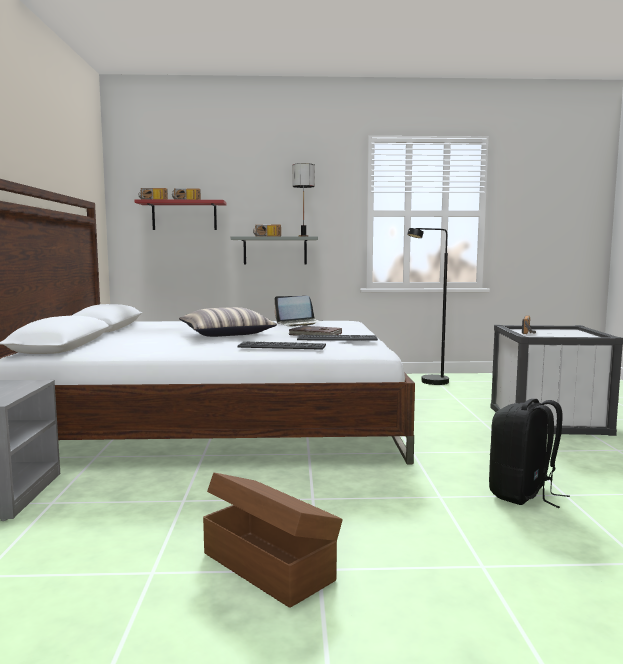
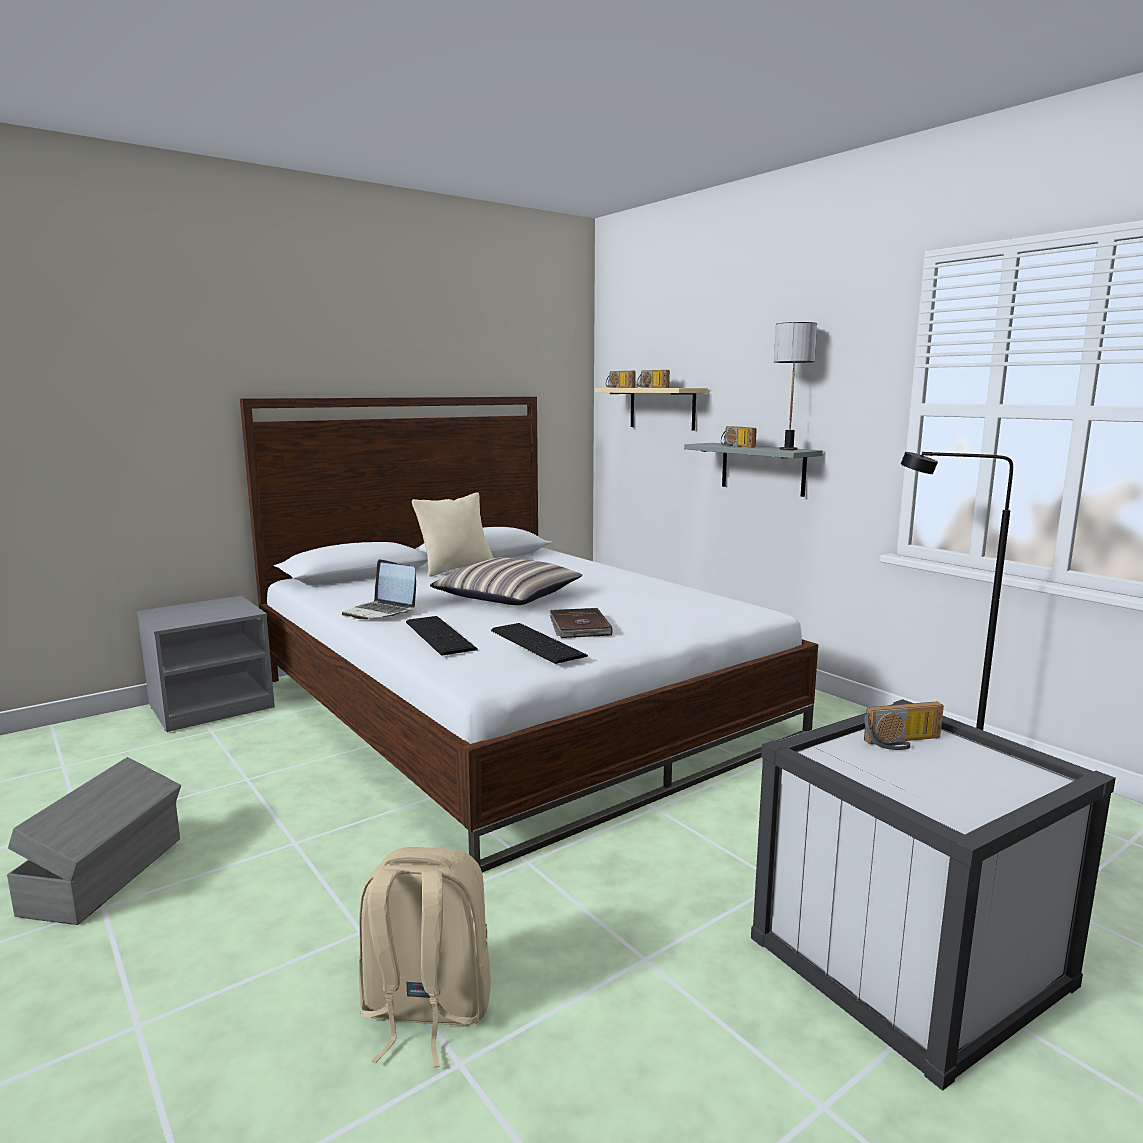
camera: 55 degrees right, 5 degrees up
(120, 333) = (456, 568): none -> beige pillow
(184, 216) = (662, 408): red shelf -> beige shelf
(268, 565) = (107, 874): brown storage box -> grey storage box
(299, 324) = (660, 601): laptop -> laptop (380, 612)
(523, 494) = (424, 1011): black backpack -> beige backpack

